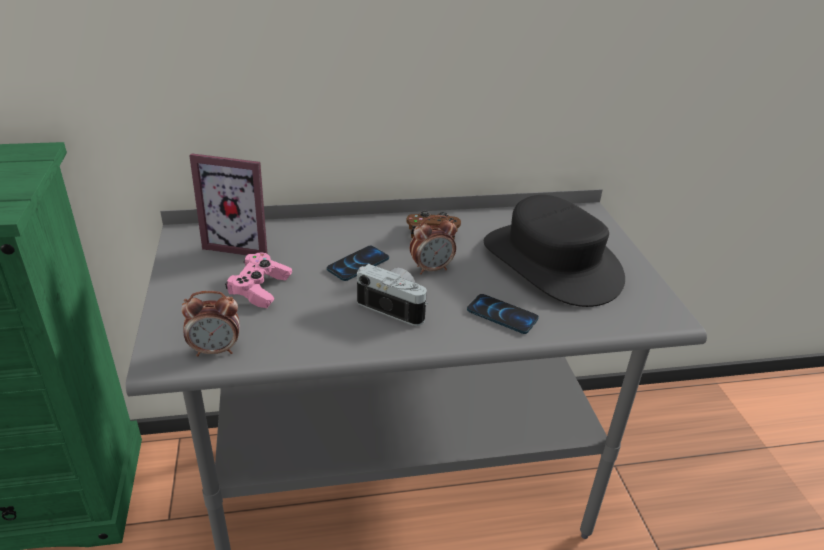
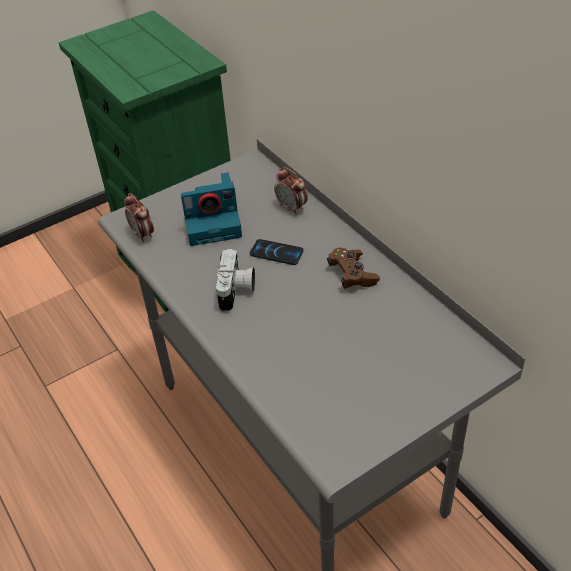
camera: 70 degrees right, 10 degrees up
(241, 243) = (260, 190): picture frame -> none
(260, 289) = (214, 223): pink game controller -> camera
(431, 269) = (299, 292): alarm clock -> alarm clock (292, 208)
(502, 315) = (264, 351): phone -> none
(551, 263) = (364, 361): black hat -> none

